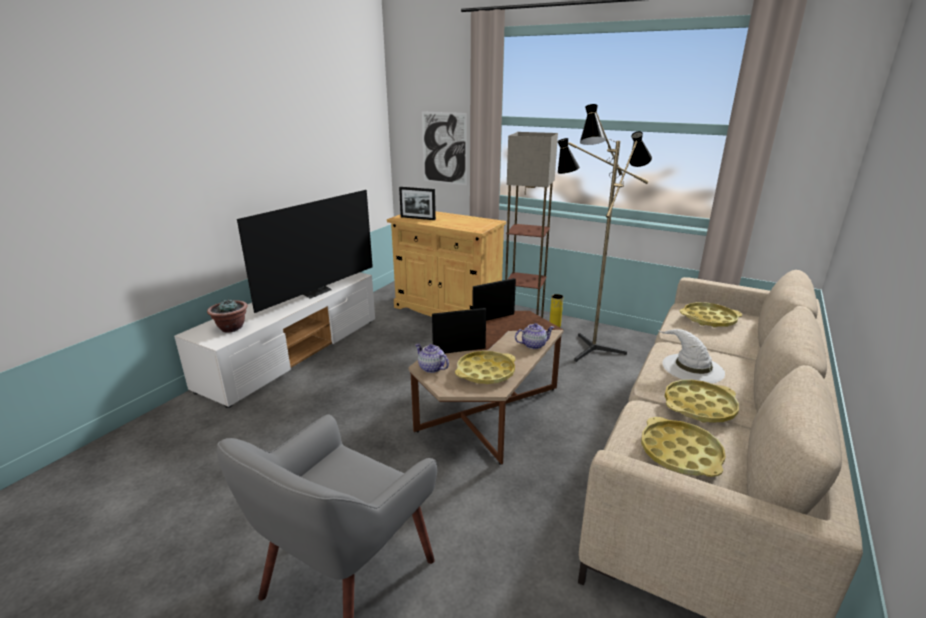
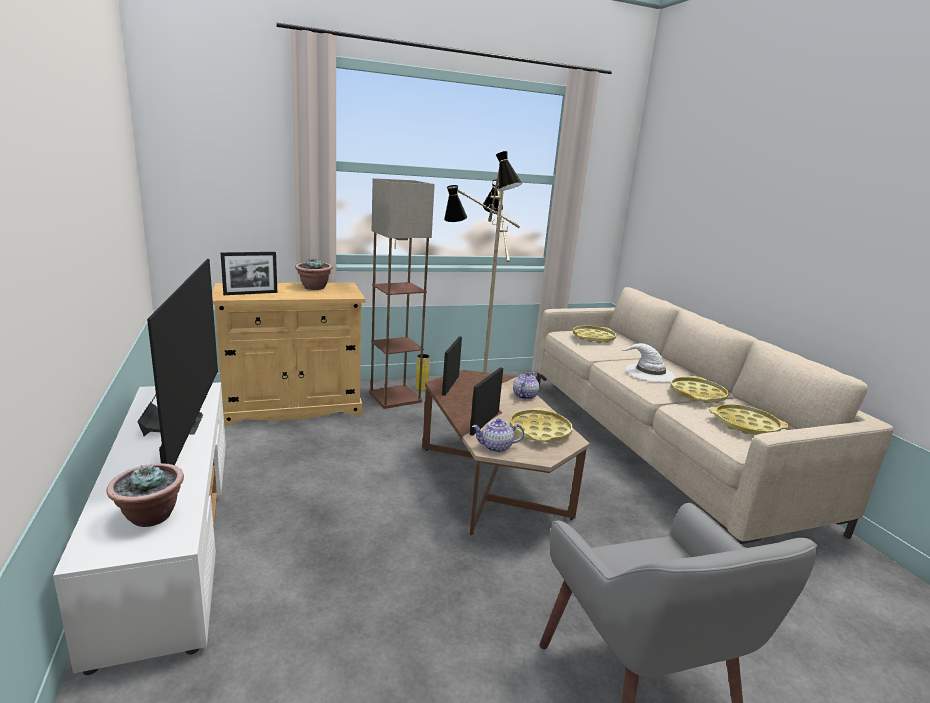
camera: 50 degrees left, 5 degrees down
(444, 148) = (244, 199): picture -> none
(466, 220) = (314, 288): none -> potted plant

